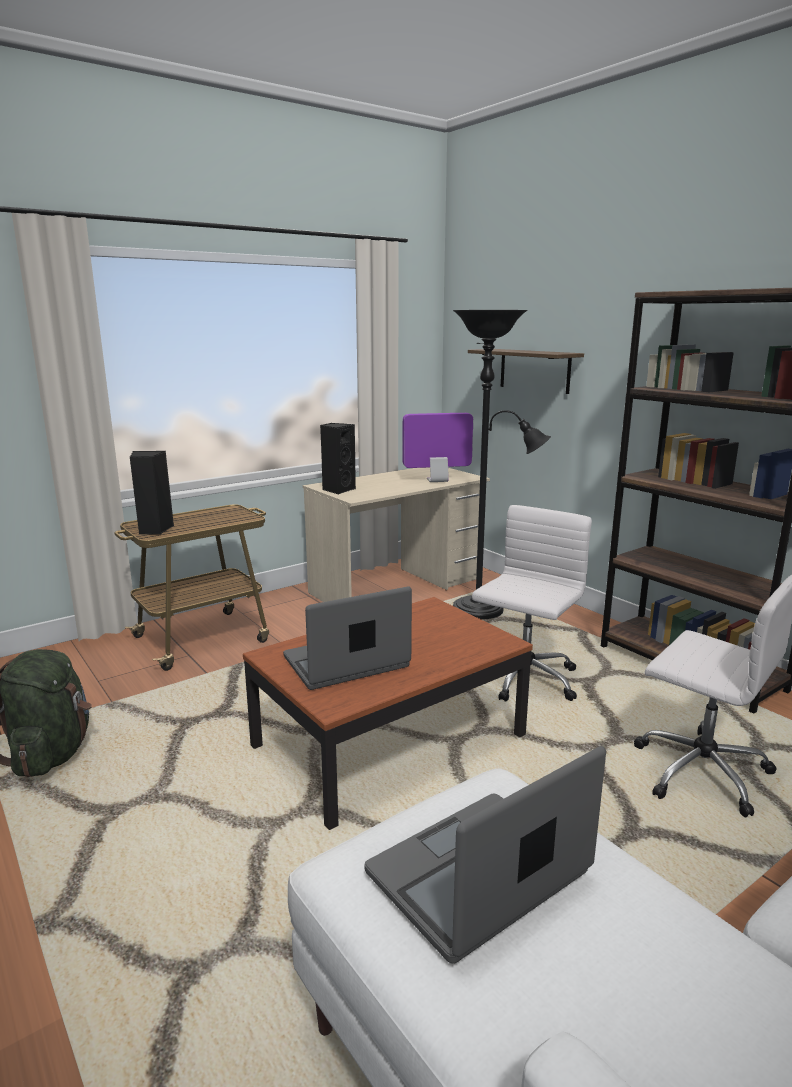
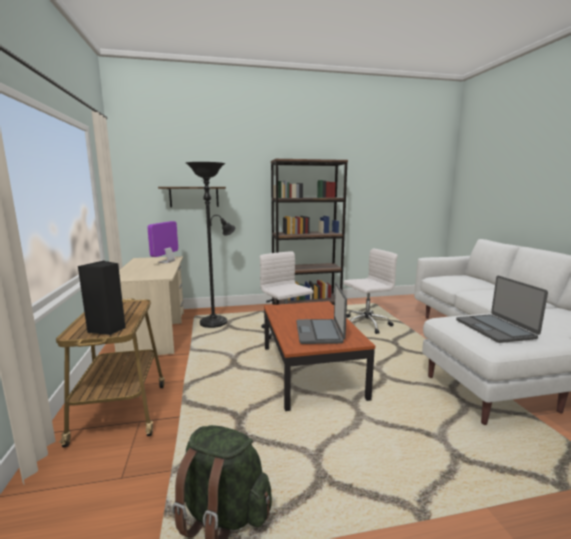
camera: 65 degrees left, 5 degrees down
(338, 490) = (138, 277): black speaker -> none

